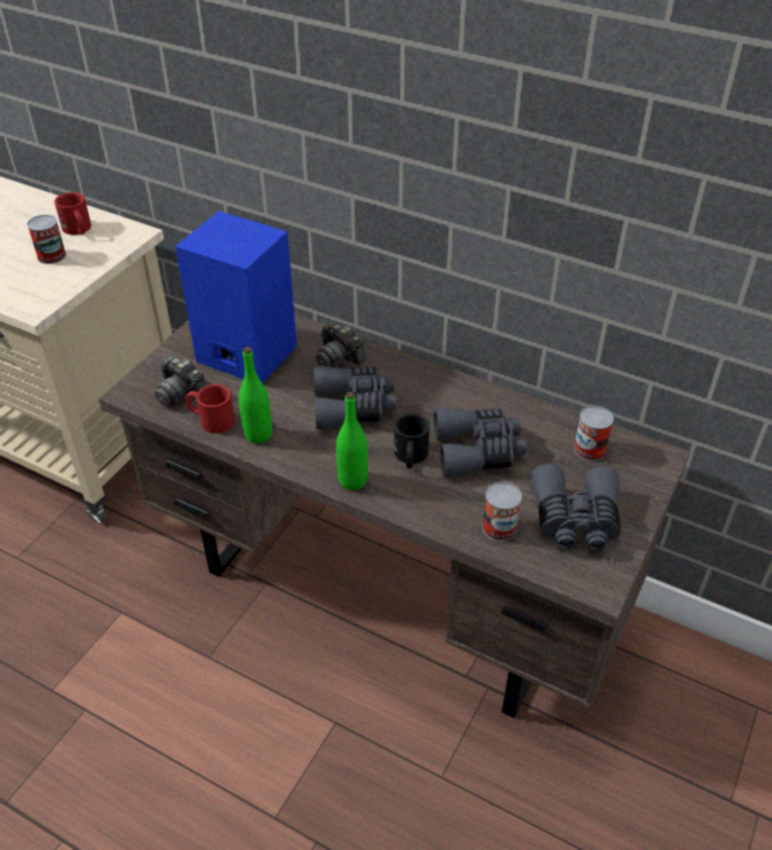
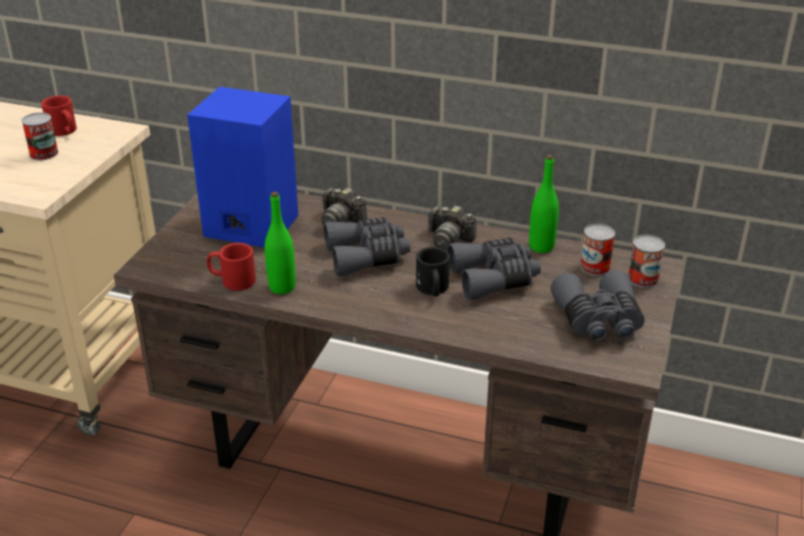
camera: 10 degrees left, 10 degrees down
(180, 392) = (195, 261): camera -> camera (449, 239)
(353, 480) = (384, 313): green bottle -> green bottle (541, 247)
(499, 527) = (532, 334): can -> can (643, 278)

